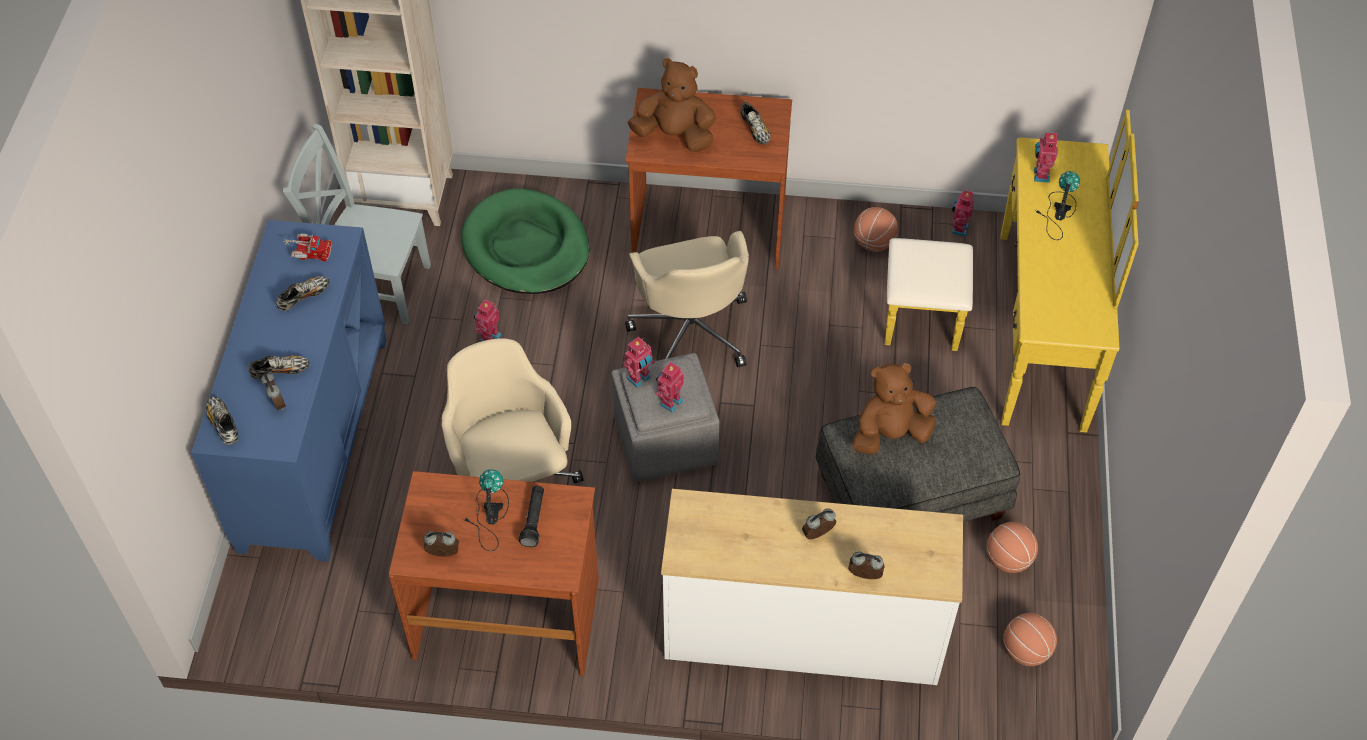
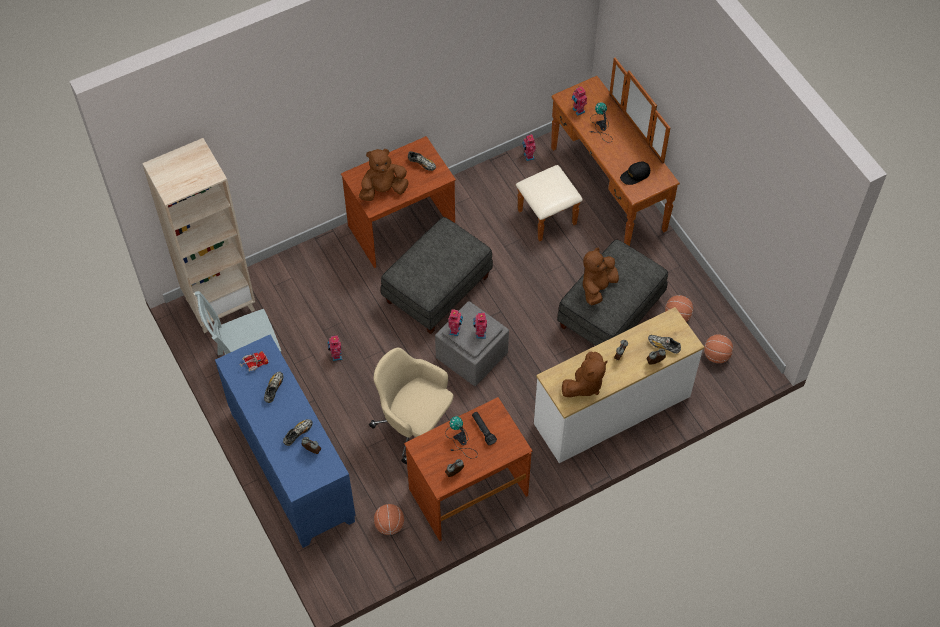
camera: 35 degrees left, 5 degrees up
(223, 424) = (294, 478): shoe -> shoe (663, 346)
(526, 247) = (313, 294): green dog bed -> none
(691, 330) = (437, 290): beige office chair -> grey ottoman
(730, 544) = (584, 384): none -> brown plush toy
(873, 243) = (492, 189): basketball -> basketball (389, 525)
(1013, 328) = (594, 196): yellow dresser -> brown dresser
(1056, 303) = (635, 175): none -> black cap

